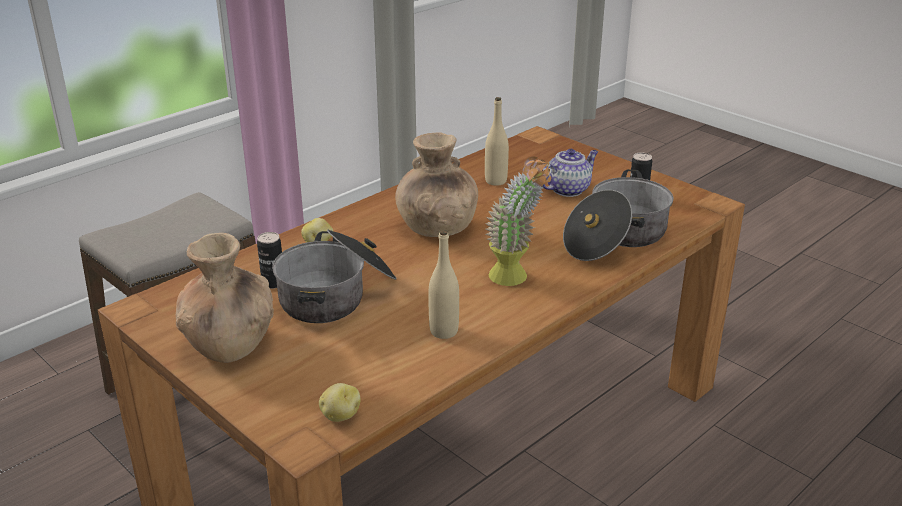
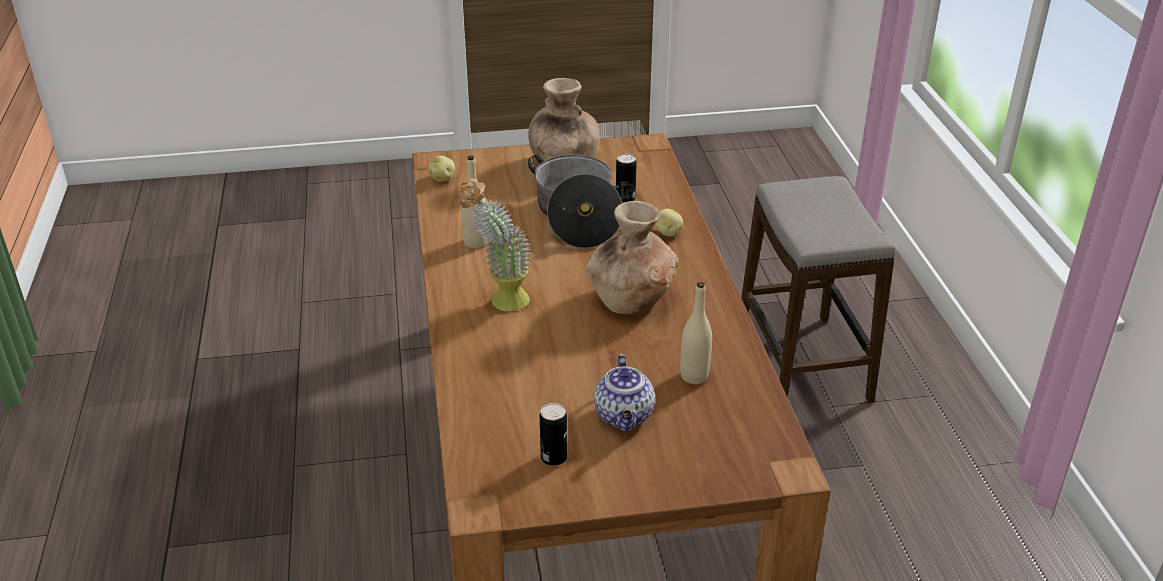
camera: 125 degrees right, 5 degrees up
(616, 238) = (495, 392): cooking pot -> none

